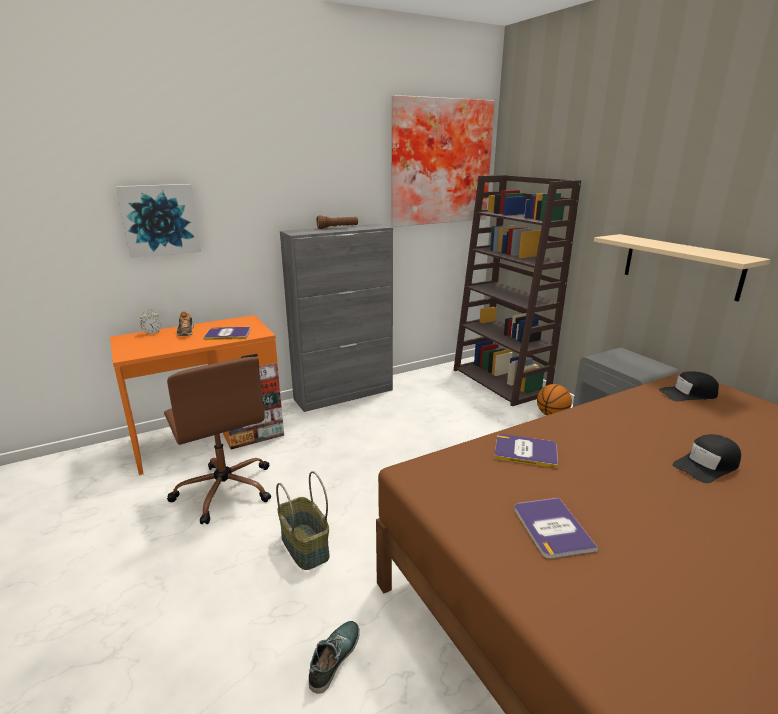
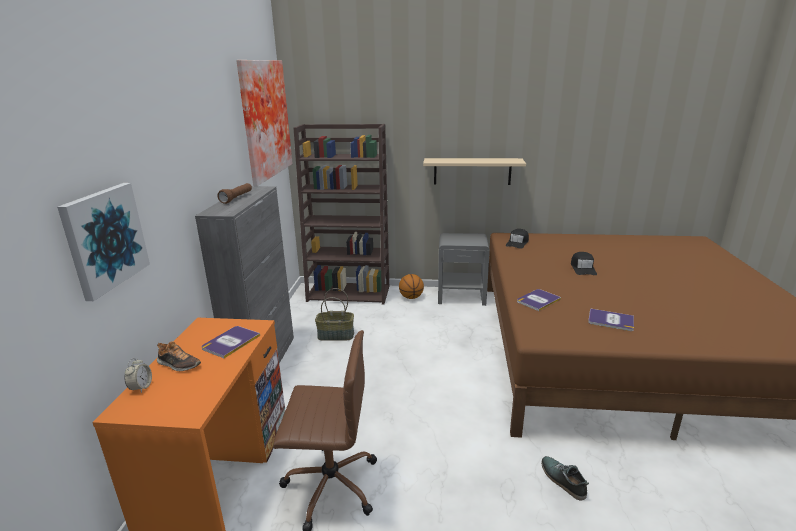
camera: 55 degrees left, 0 degrees up
(304, 546) = (449, 459): basket -> basket (335, 336)

